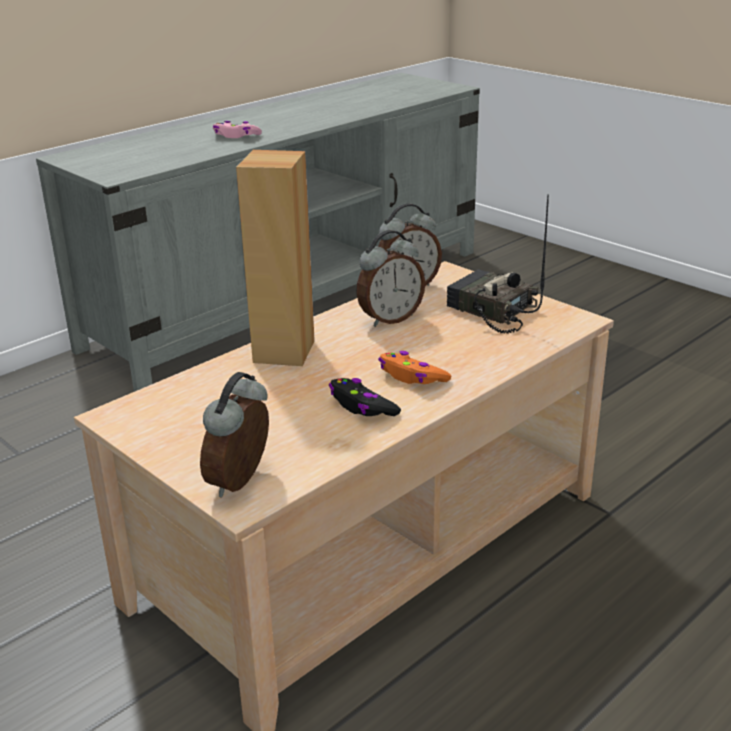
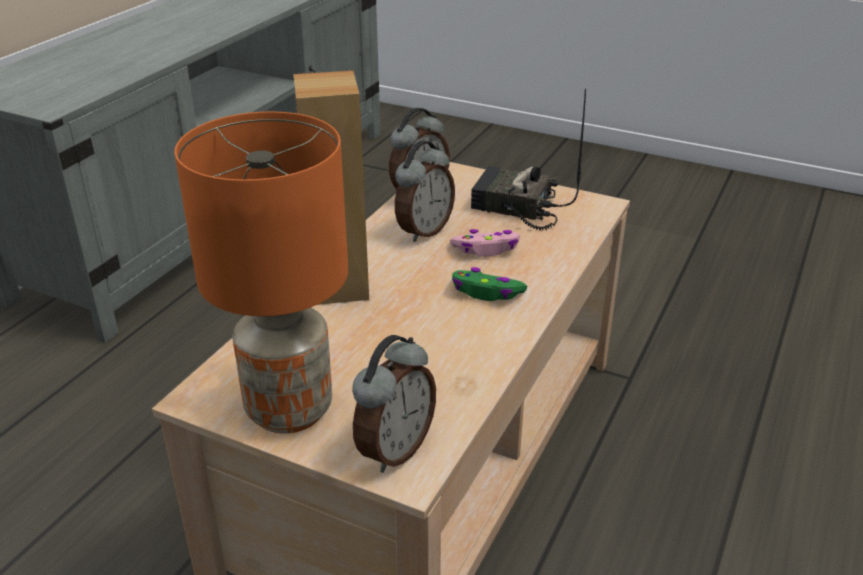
camera: 20 degrees left, 5 degrees up
(176, 437) = (287, 409): none -> orange table lamp
(236, 136) = (159, 44): pink game controller -> pink game controller (486, 249)
(242, 482) = (394, 449): alarm clock -> alarm clock turned 150 degrees counterclockwise
(362, 406) = (459, 335): black game controller -> none
(412, 377) = (486, 292): orange game controller -> green game controller

